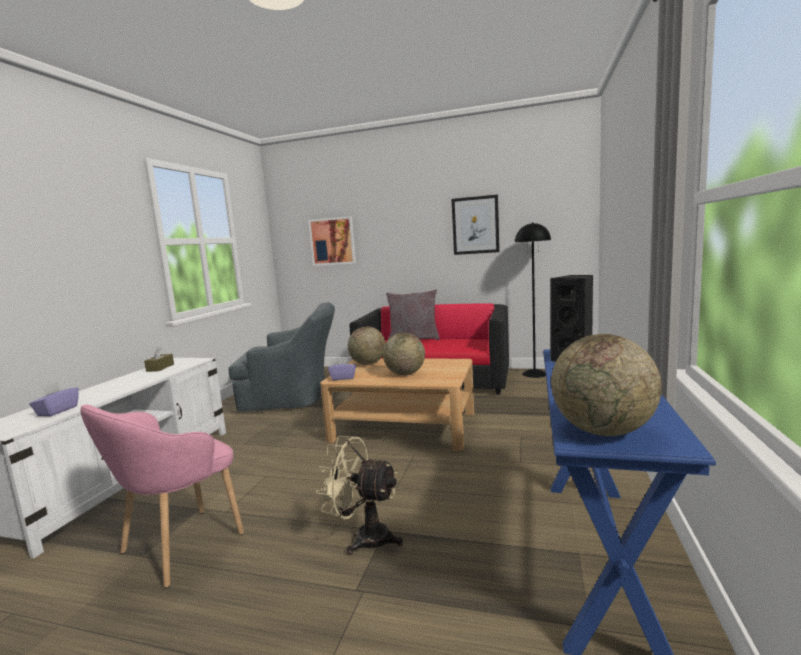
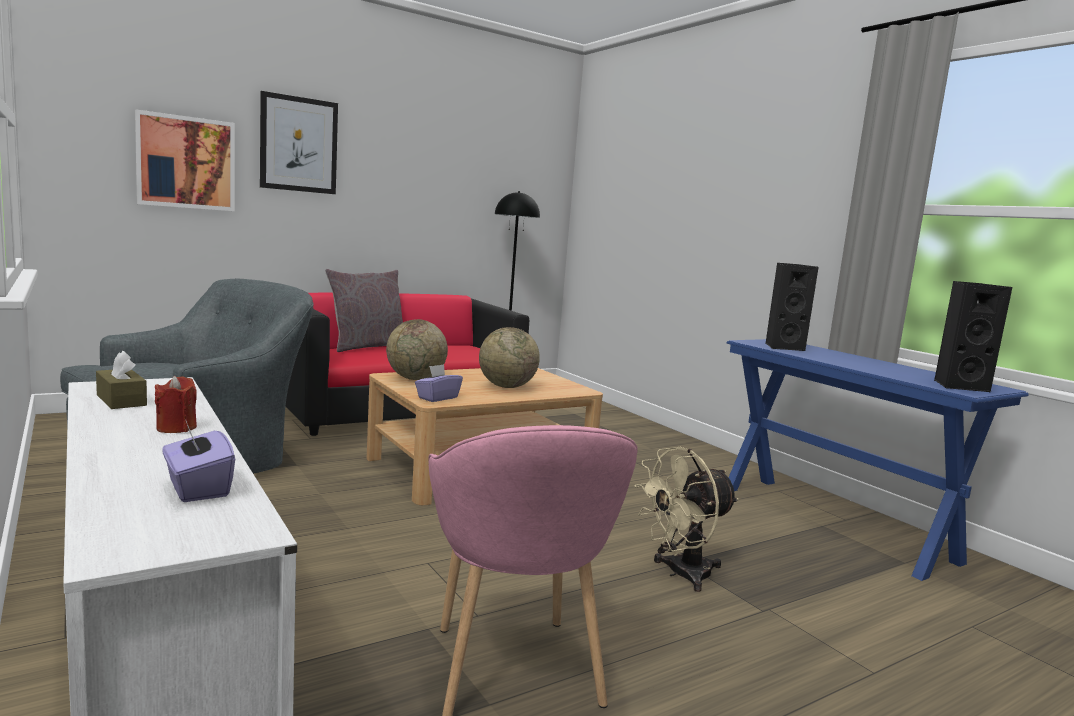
camera: 50 degrees left, 0 degrees up
(133, 383) = (176, 428): none -> red candle
(475, 225) = (437, 181): picture -> picture (298, 144)
(603, 431) = (958, 386): globe -> black speaker

